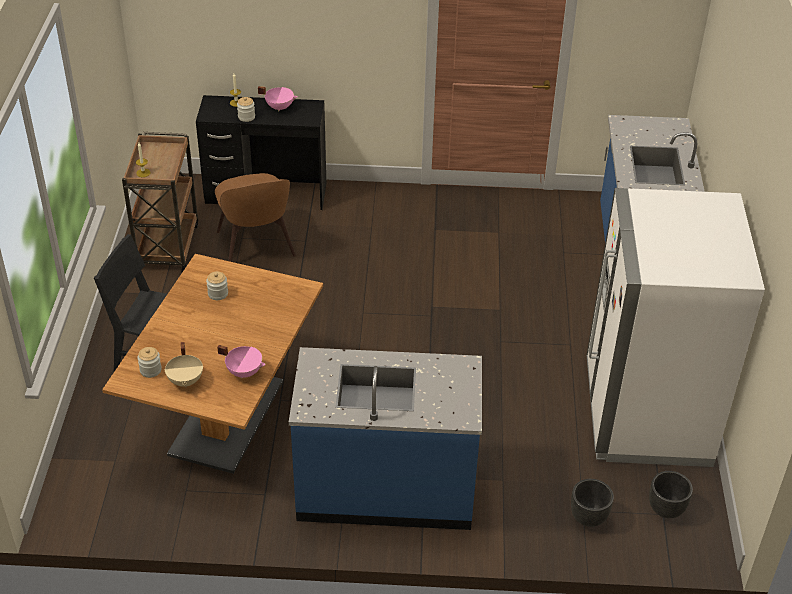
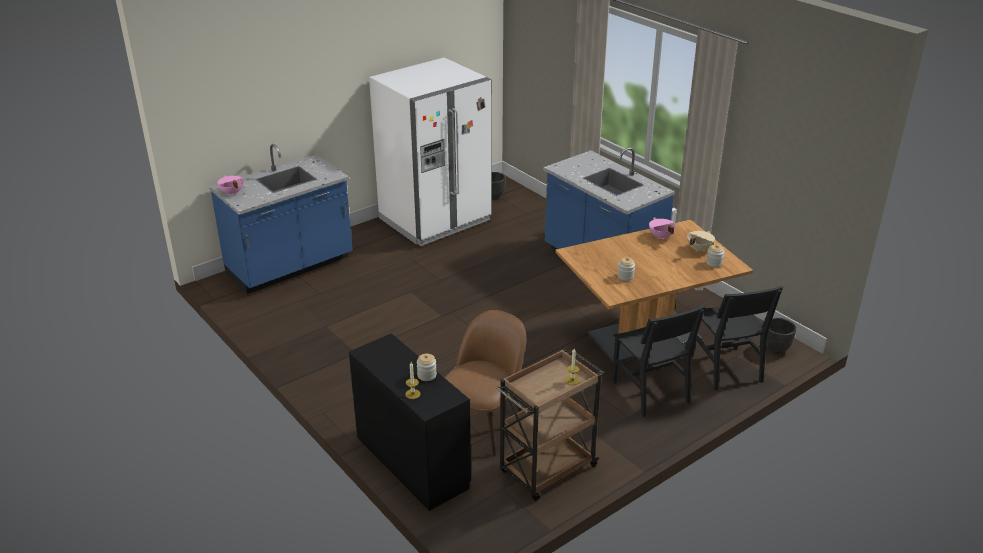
camera: 130 degrees left, 10 degrees down
(113, 436) = (725, 368): none -> black chair
(279, 107) = (389, 367): pink cooking pot -> pink cooking pot (231, 193)
(588, 518) = (529, 210): black planter -> black planter (776, 348)

